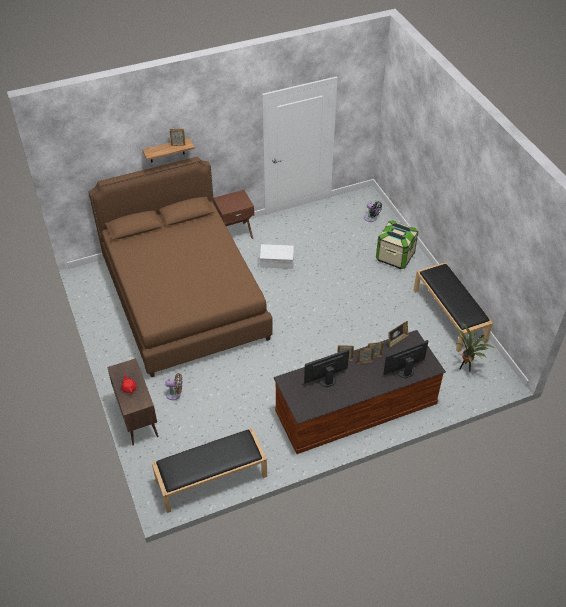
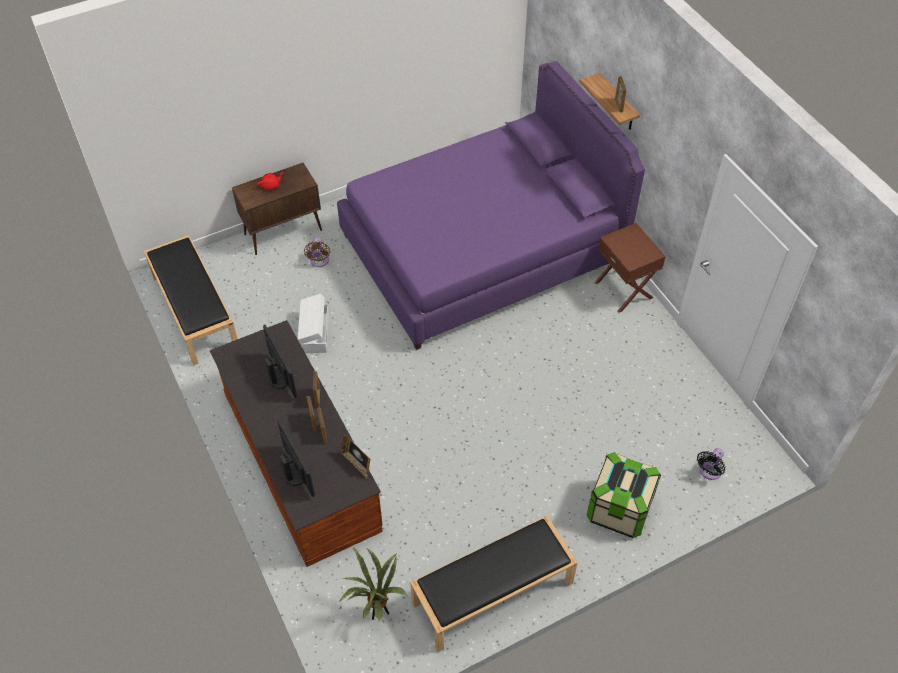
camera: 85 degrees right, 5 degrees up
(184, 298) = (481, 249): brown bed -> purple bed
(277, 263) = (571, 346): white storage box -> white storage box (315, 333)

